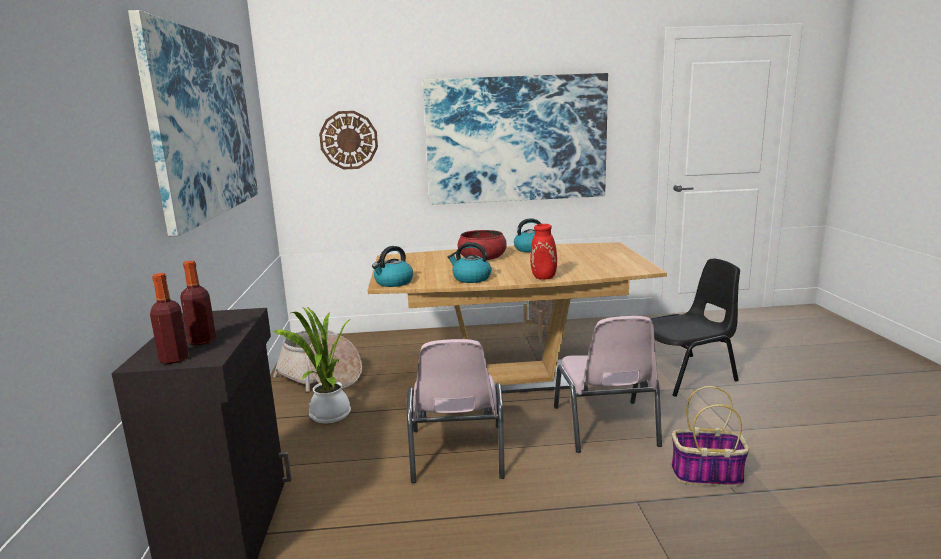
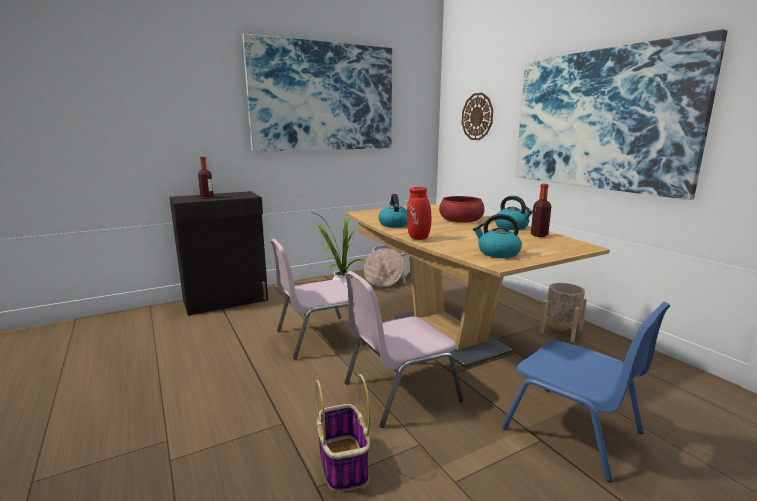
camera: 65 degrees right, 0 degrees up
(174, 359) = (183, 198): bottle -> bottle (539, 235)
(393, 282) = (365, 213): kettle -> kettle (497, 253)
(684, 374) = (574, 431): black chair -> blue chair

